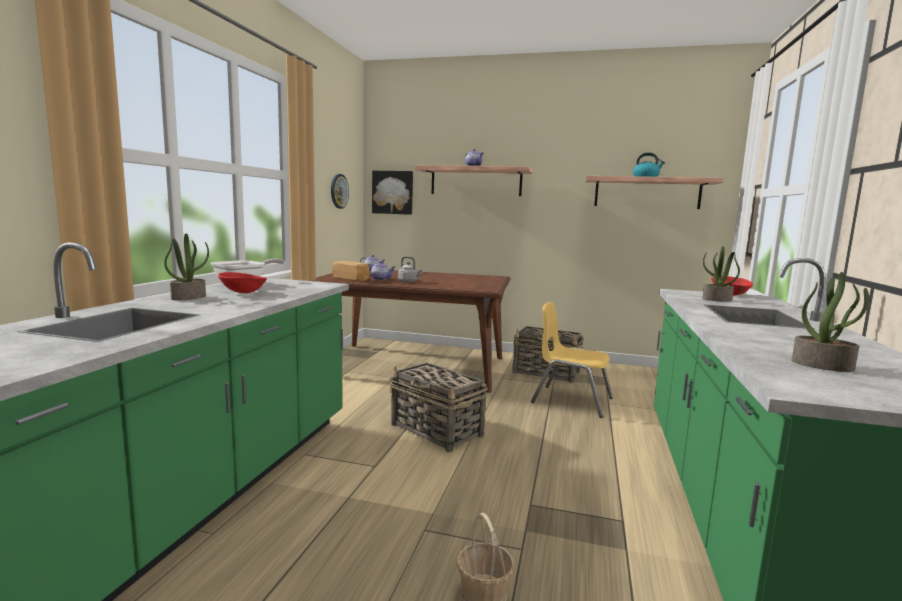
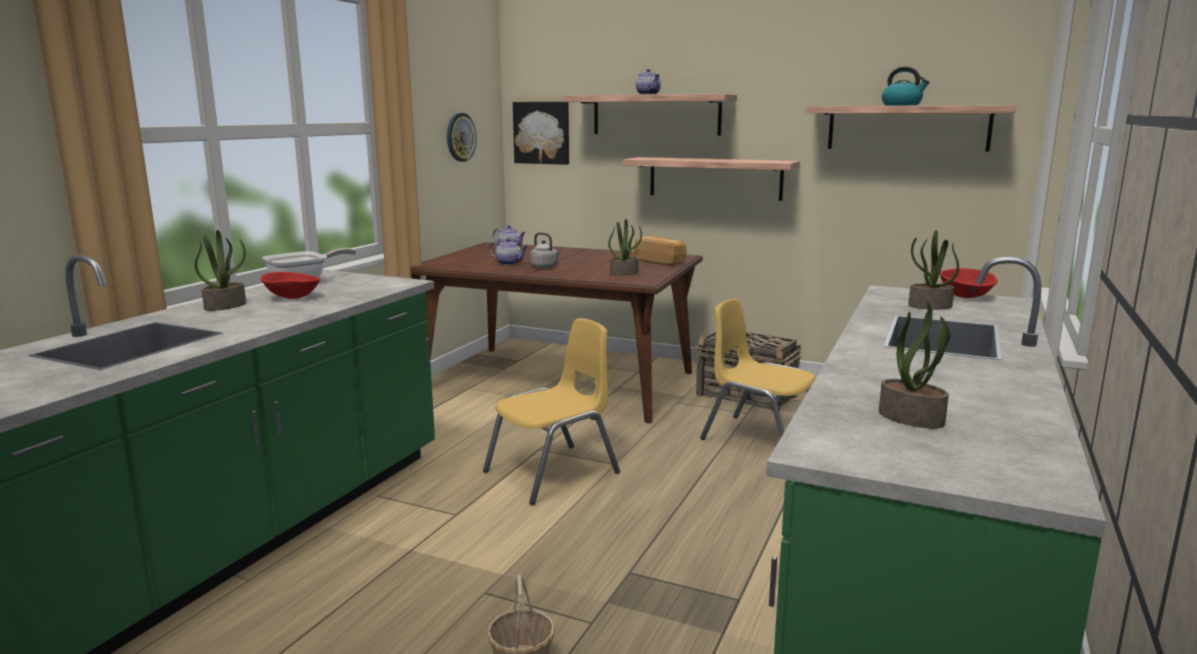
camera: 10 degrees right, 5 degrees up
(351, 279) = (469, 264): bread -> bread (660, 262)
(437, 430) = (553, 473): basket -> yellow chair
(468, 285) = (624, 273): none -> potted plant
(516, 225) = (715, 178): none -> shelf

